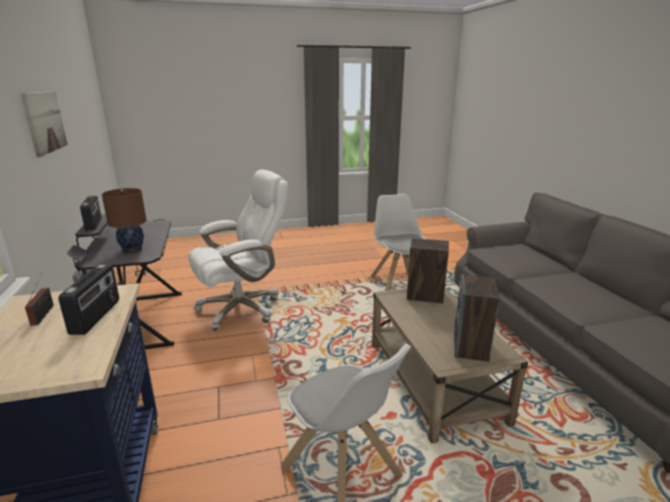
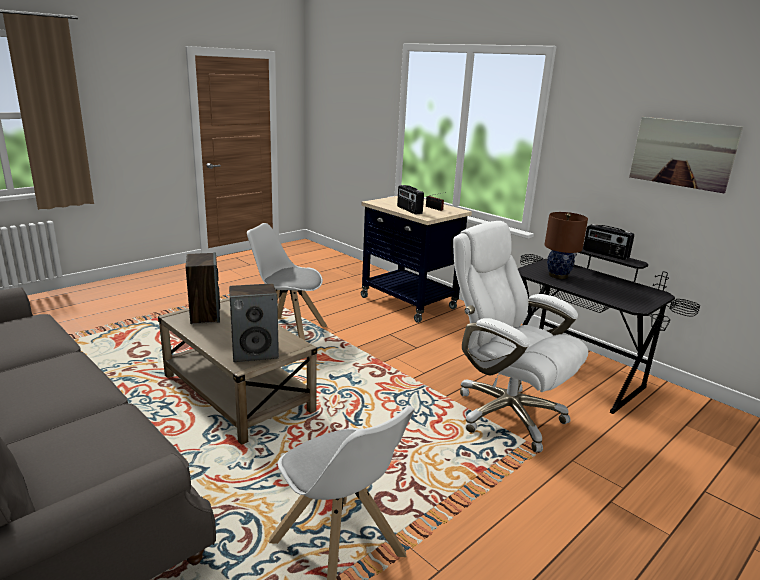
camera: 150 degrees right, 0 degrees up
(243, 310) = (505, 413): white office chair -> white office chair turned 105 degrees clockwise

